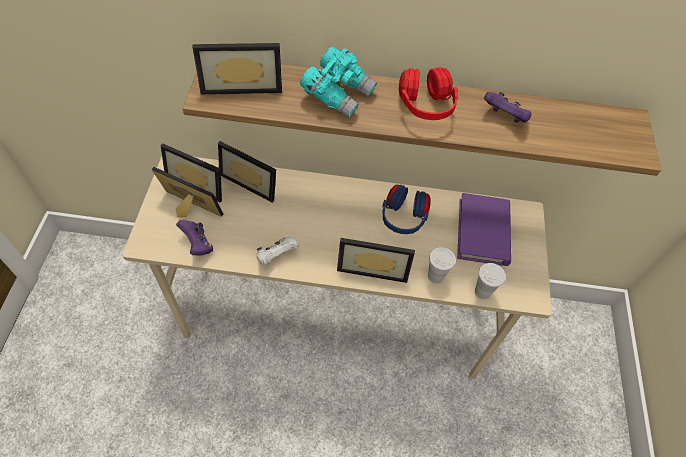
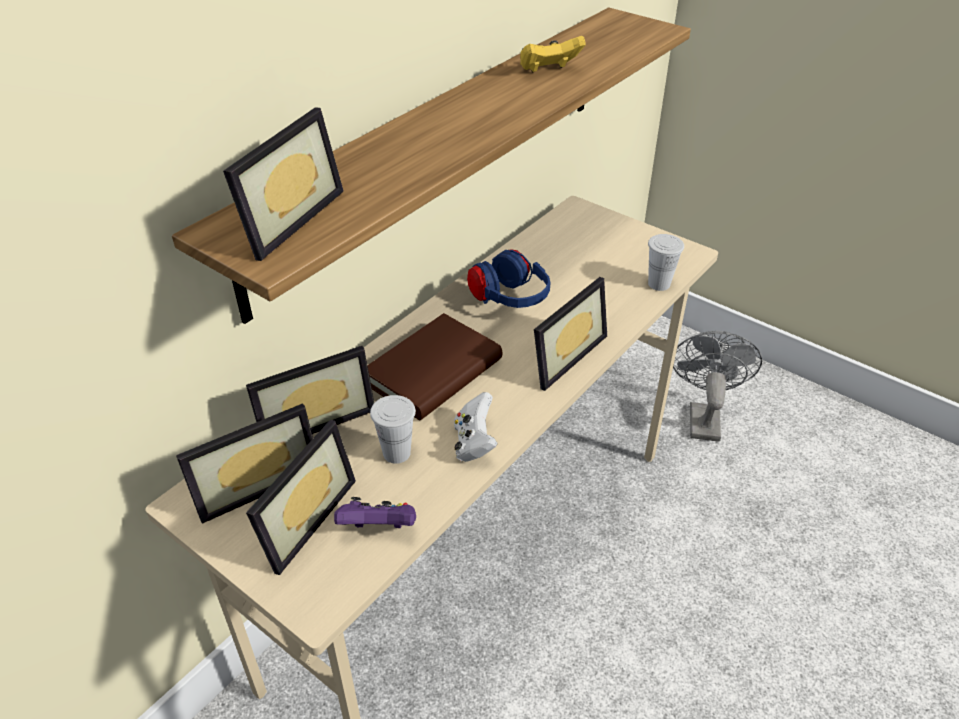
camera: 55 degrees left, 15 degrees down
(188, 210) = (299, 517): picture frame -> picture frame turned 150 degrees clockwise
(317, 212) = (433, 372): none -> brown book
(338, 94) = (396, 153): turquoise binoculars -> none
(424, 107) = (483, 107): red headphones -> none
(435, 276) = (613, 310): white cup -> white cup (396, 453)
(483, 231) = (578, 249): purple book -> none
(504, 117) = (548, 70): purple game controller -> yellow game controller
(534, 396) = (703, 417): none -> grey fan

